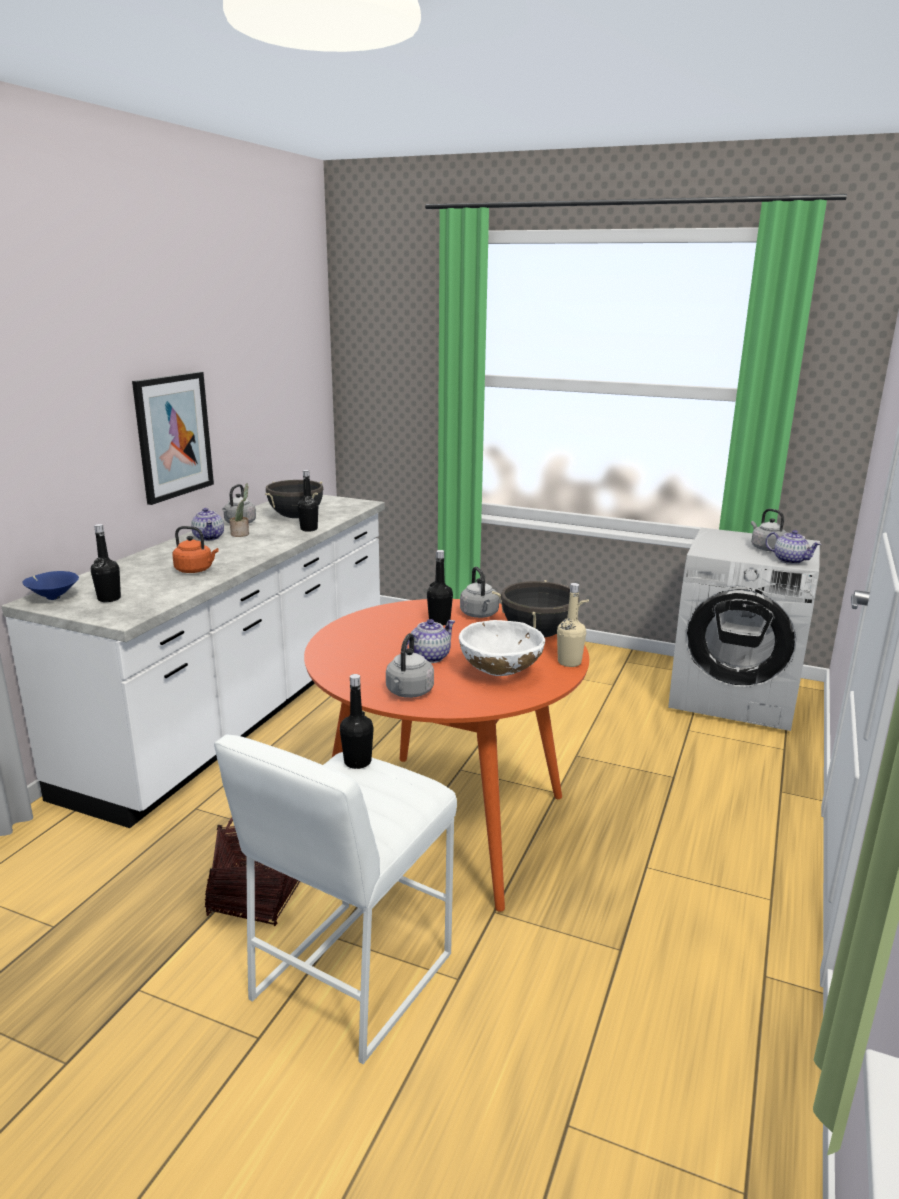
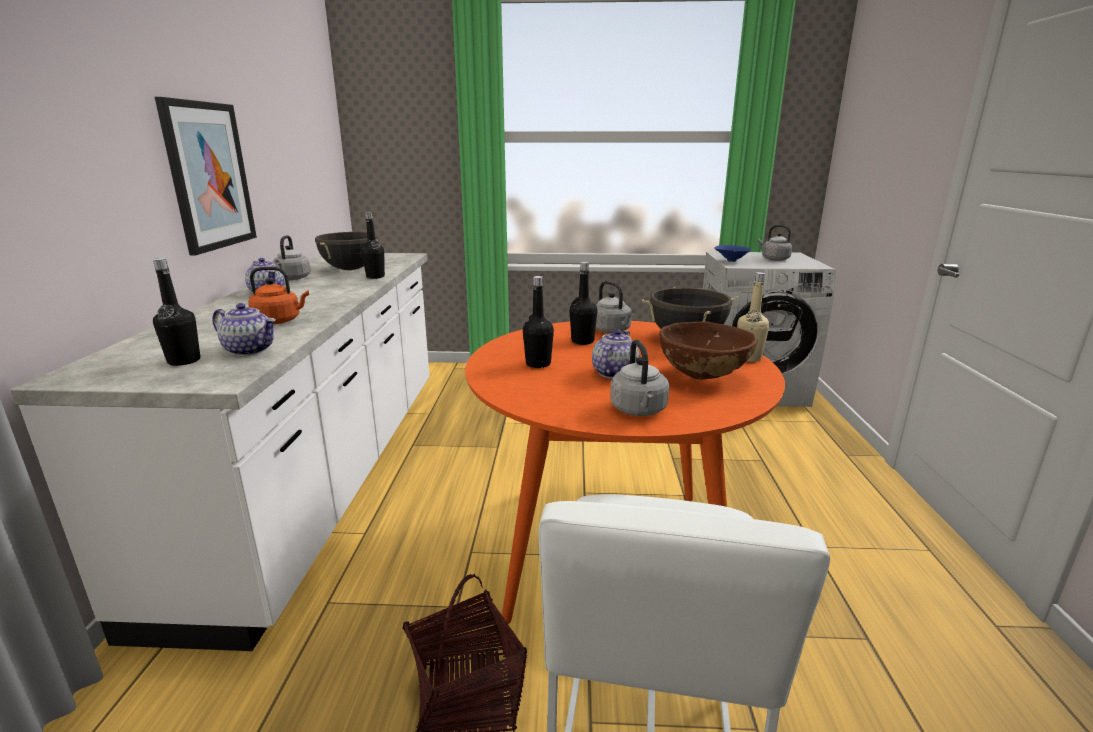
camera: 20 degrees left, 0 degrees up
(53, 597) = (94, 370): blue bowl -> blue bowl (730, 261)
(241, 534) = (304, 286): potted plant -> none
(357, 762) = (625, 504): black bottle -> black bottle (538, 364)
(500, 673) = (703, 377): white bowl -> brown bowl
(790, 560) = (805, 264): teapot -> teapot (250, 350)

